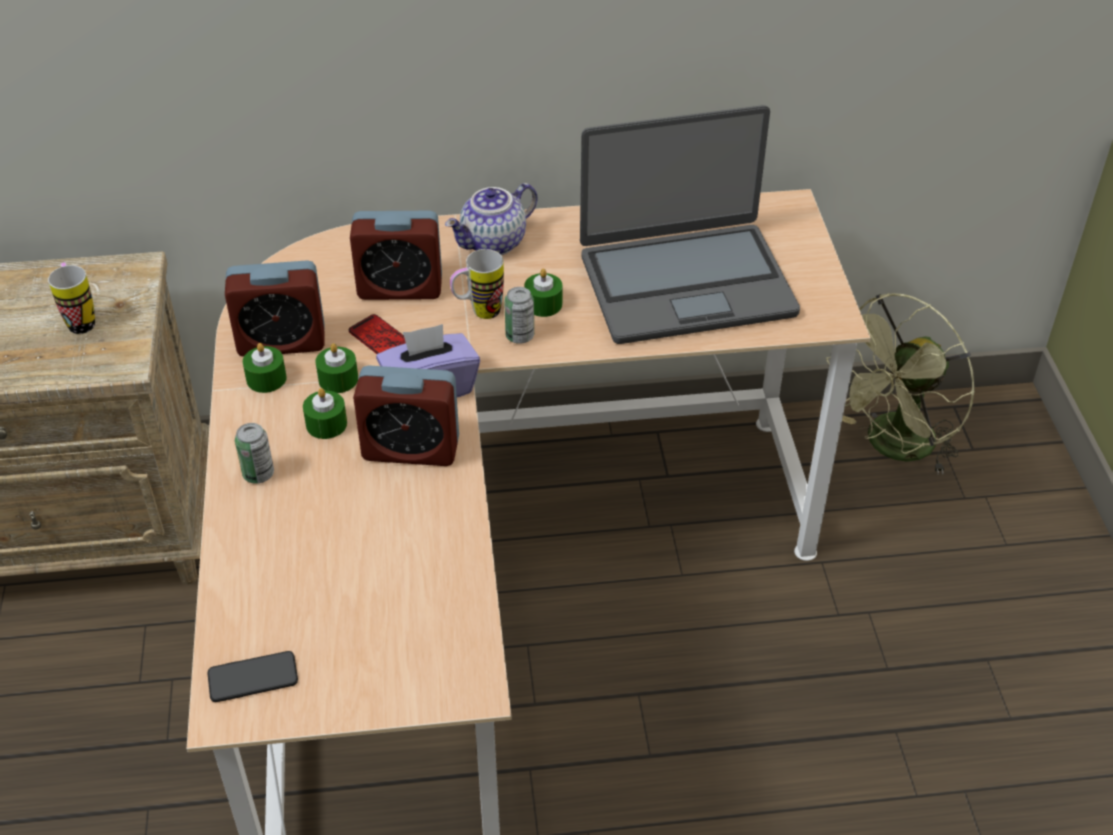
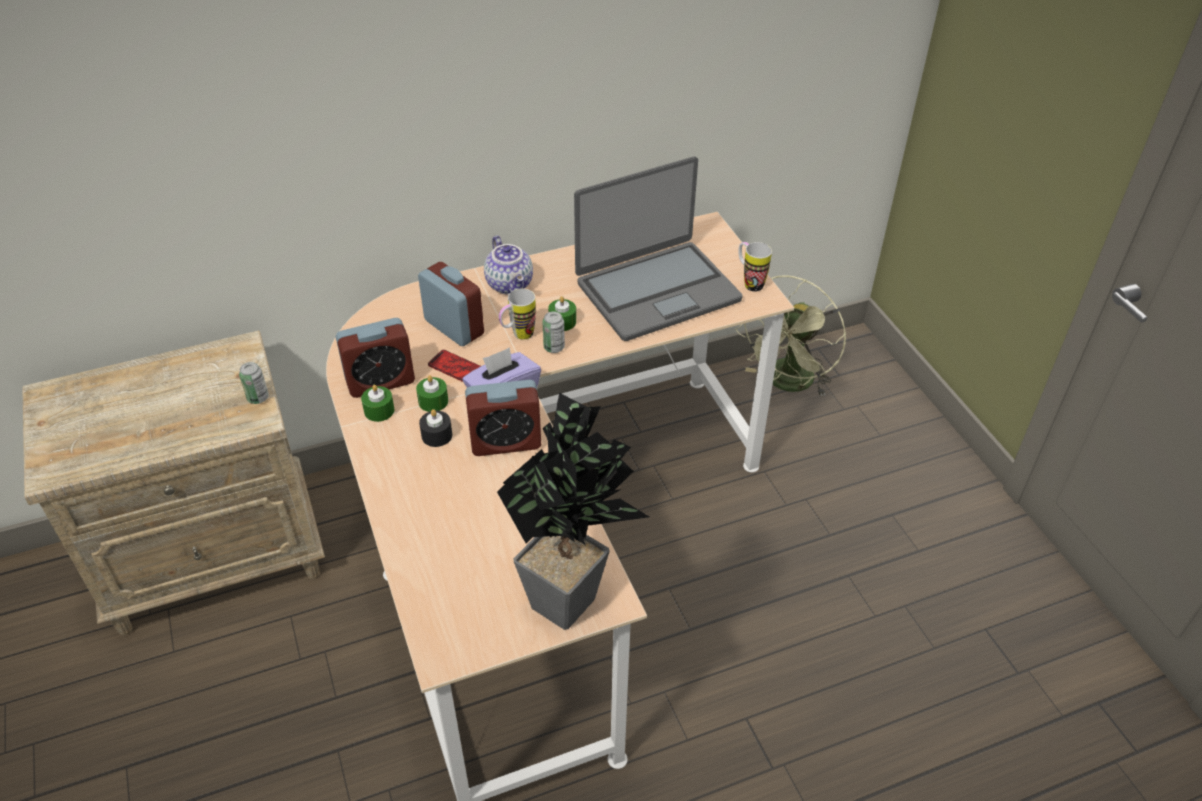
camera: 15 degrees left, 0 degrees up
(80, 320) = (212, 392): mug -> mug (749, 282)
(253, 678) = (452, 629): phone -> none
(258, 474) = (400, 481): can -> can (258, 398)
(326, 424) = (437, 435): green candle -> black candle
(400, 288) = (454, 327): alarm clock -> alarm clock turned 120 degrees counterclockwise
(423, 672) = (574, 598): none -> potted plant
(494, 244) = (511, 284): teapot -> teapot turned 60 degrees counterclockwise

